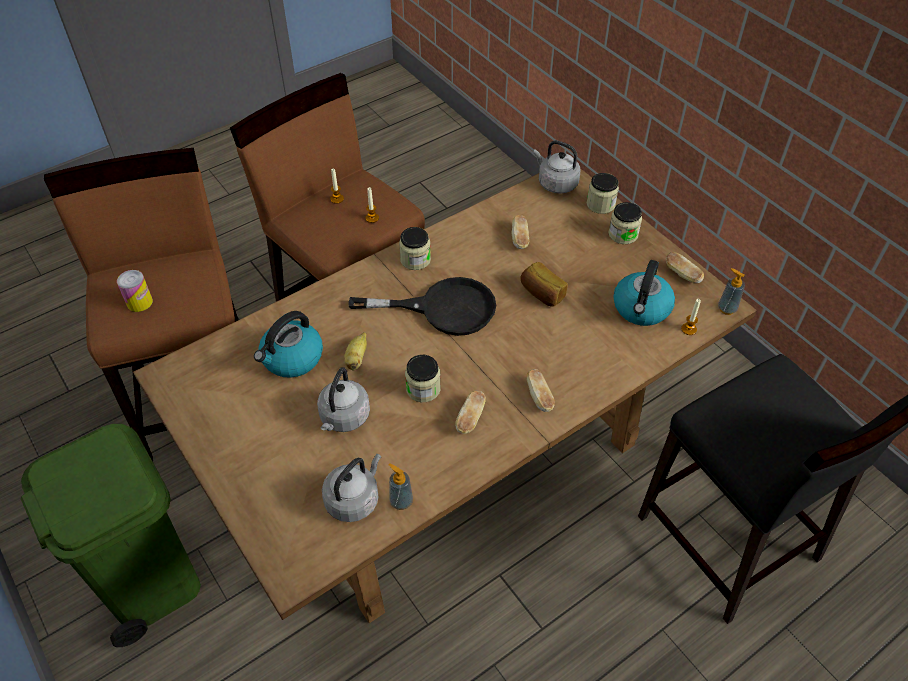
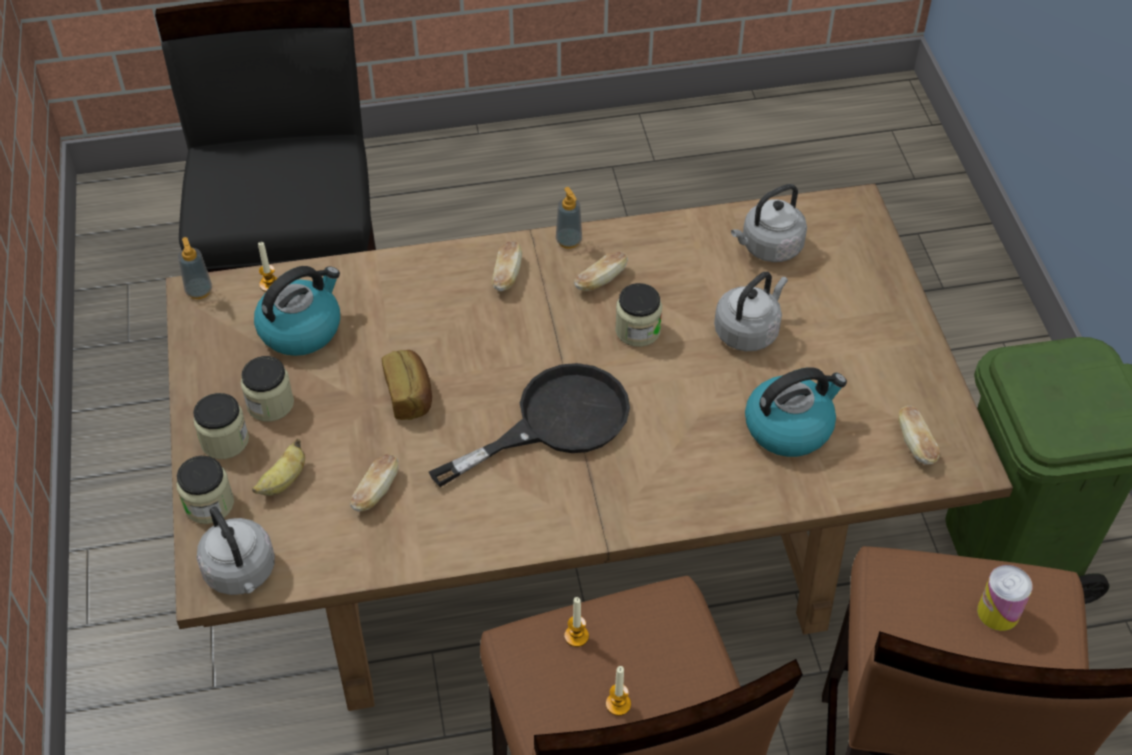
camera: 155 degrees left, 0 degrees up
(357, 358) = (703, 396): banana -> banana (283, 481)
(401, 501) = (719, 230): soap dispenser -> soap dispenser (569, 241)
(415, 259) = (551, 515): jar -> jar (270, 404)
(443, 309) = (555, 422): black frying pan -> black frying pan turned 120 degrees clockwise
(682, 274) = (206, 352): bread -> bread (916, 444)

